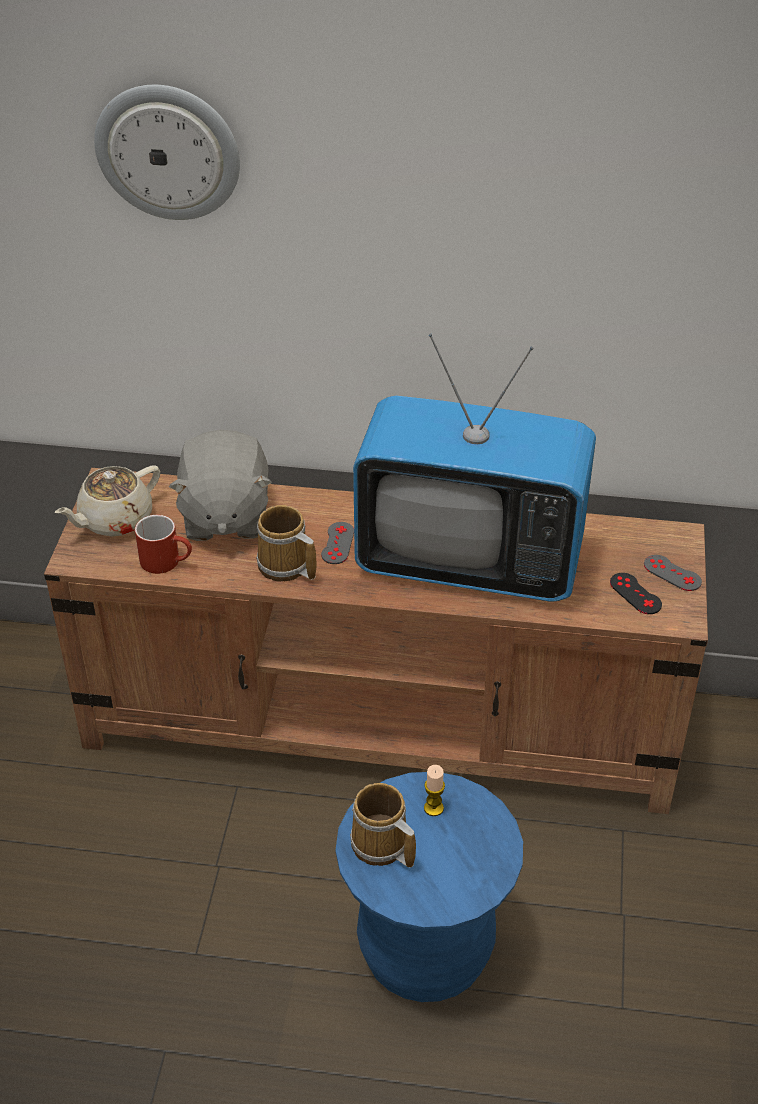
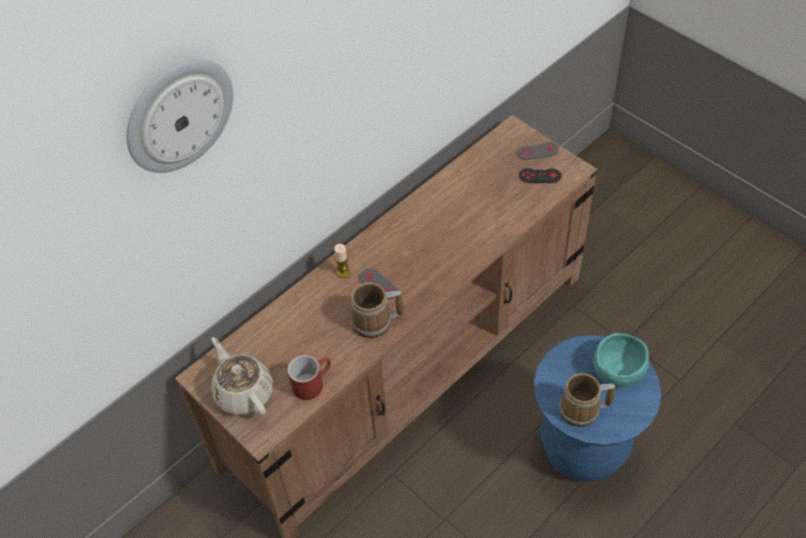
camera: 50 degrees left, 10 degrees up
(114, 520) = (243, 392): beige teapot -> beige teapot turned 150 degrees clockwise
(224, 516) = (298, 329): grey plush toy -> none
(433, 808) = (573, 369): candle -> candle (343, 272)
(470, 561) = (450, 231): television -> none
(471, 852) = (617, 370): none -> turquoise bowl

